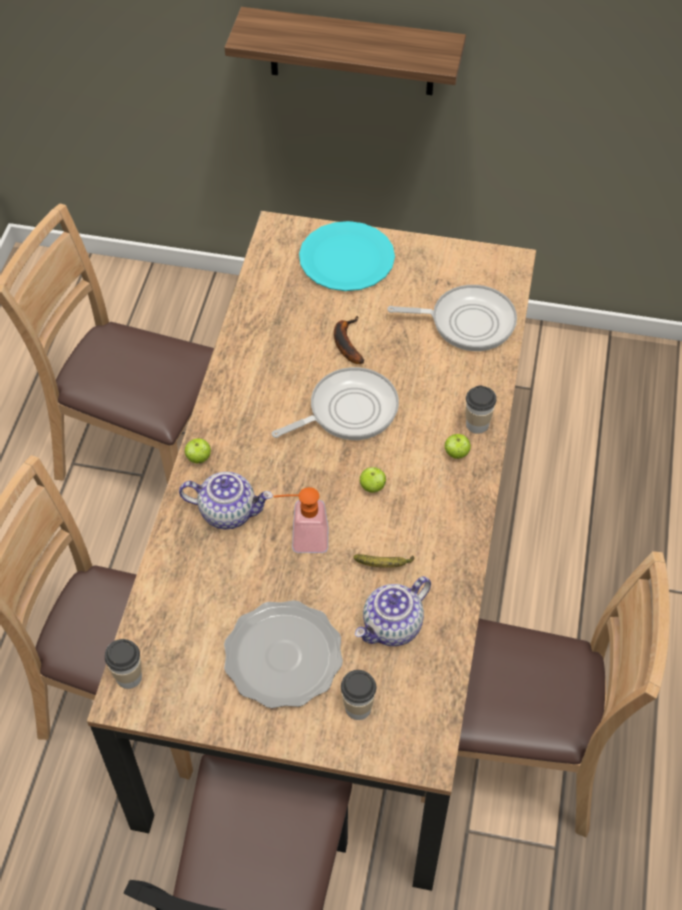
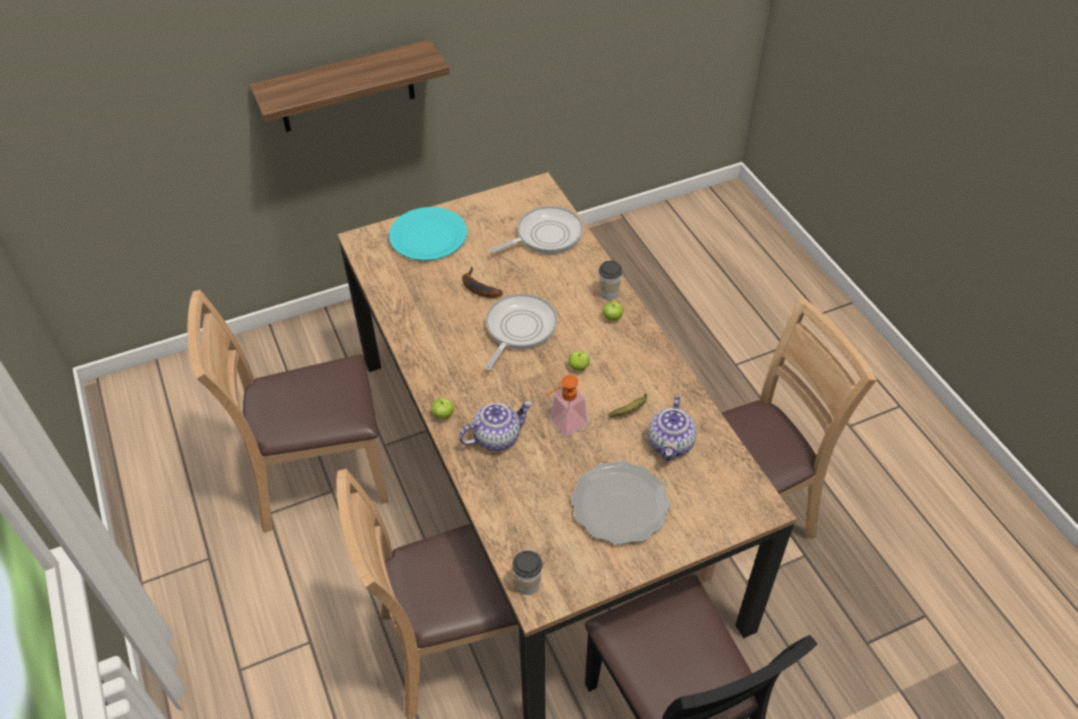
camera: 35 degrees left, 5 degrees down
(358, 707) = (695, 506): cup -> none

